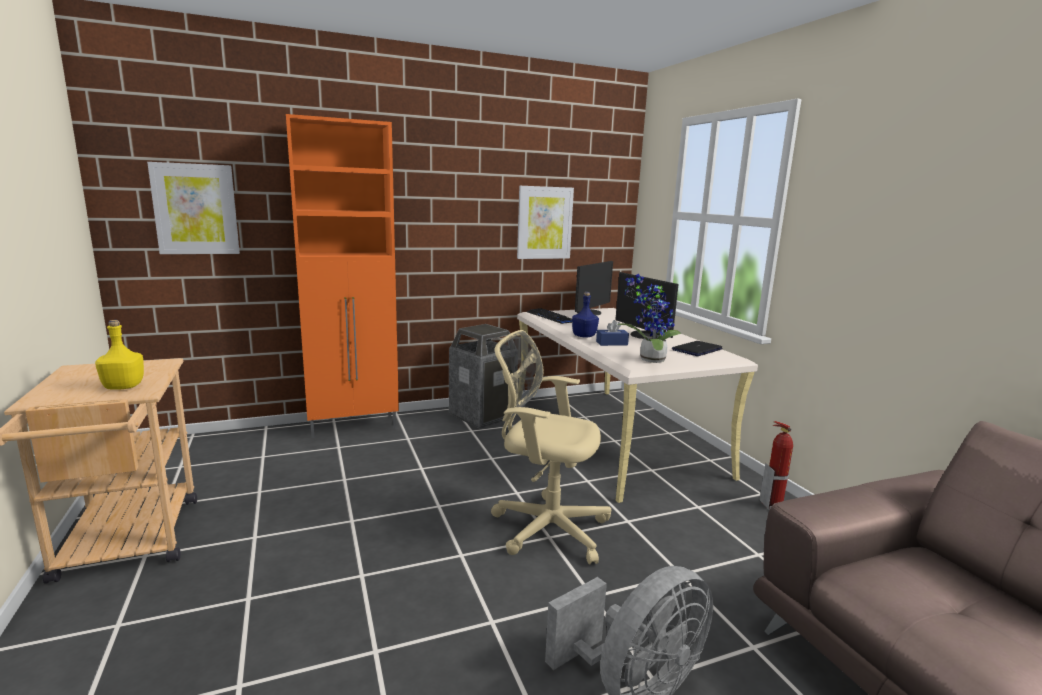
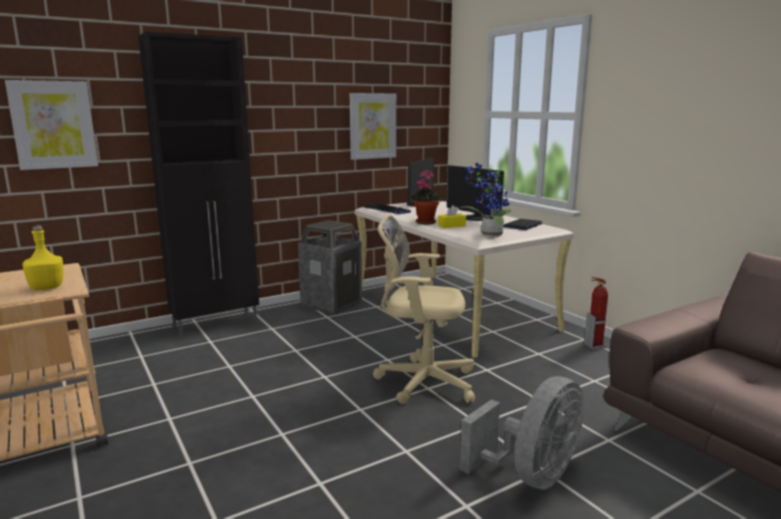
camera: 10 degrees left, 0 degrees up
(354, 426) = (217, 324): orange cabinet -> black cabinet
(584, 336) = (425, 222): blue bottle -> potted plant
(611, 343) = (451, 226): blue tissue box -> yellow tissue box

